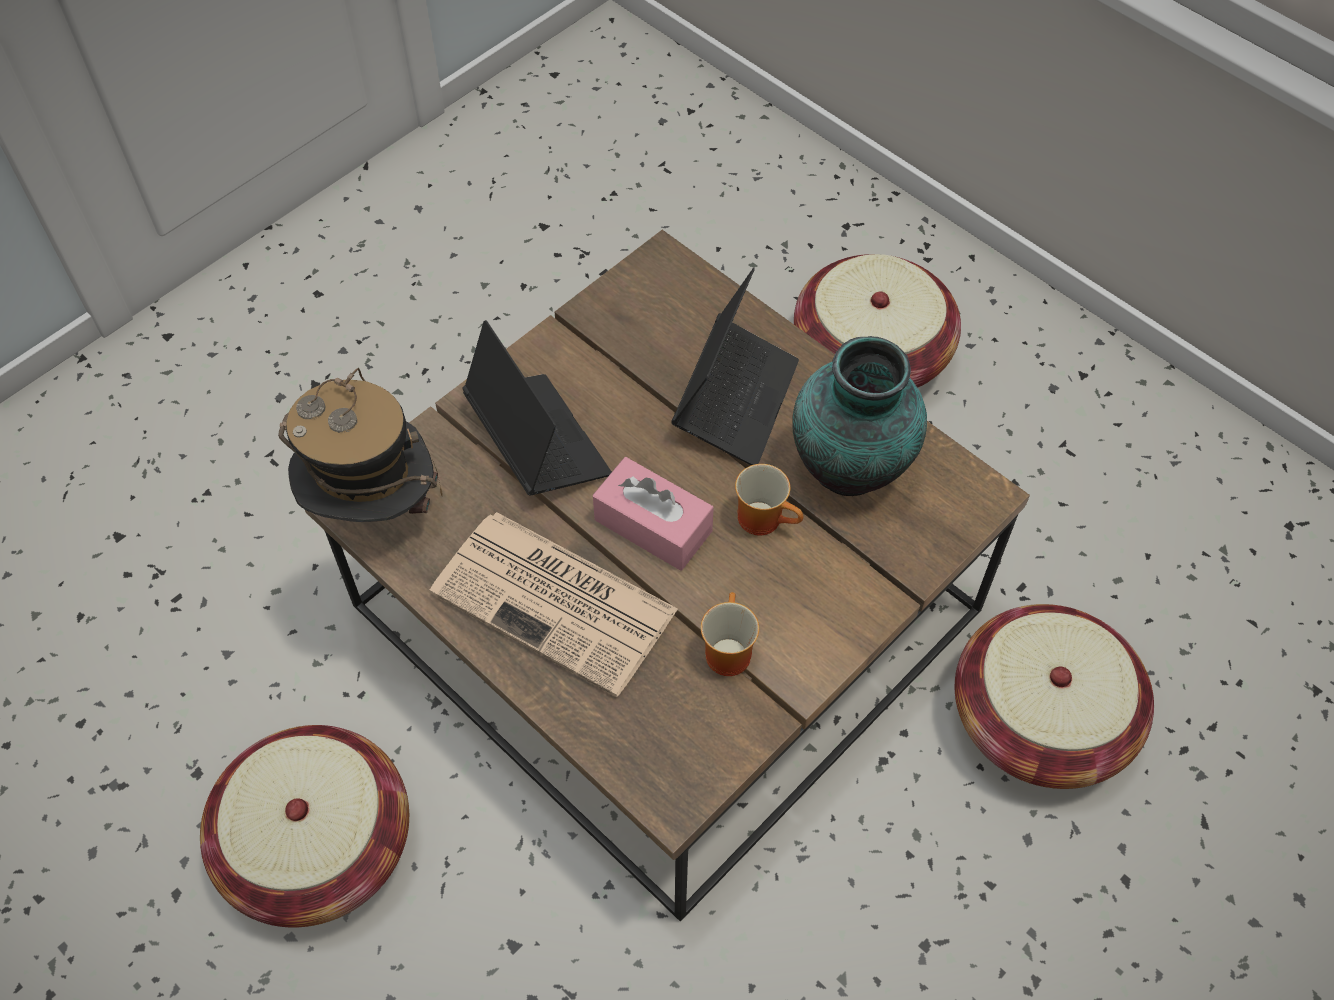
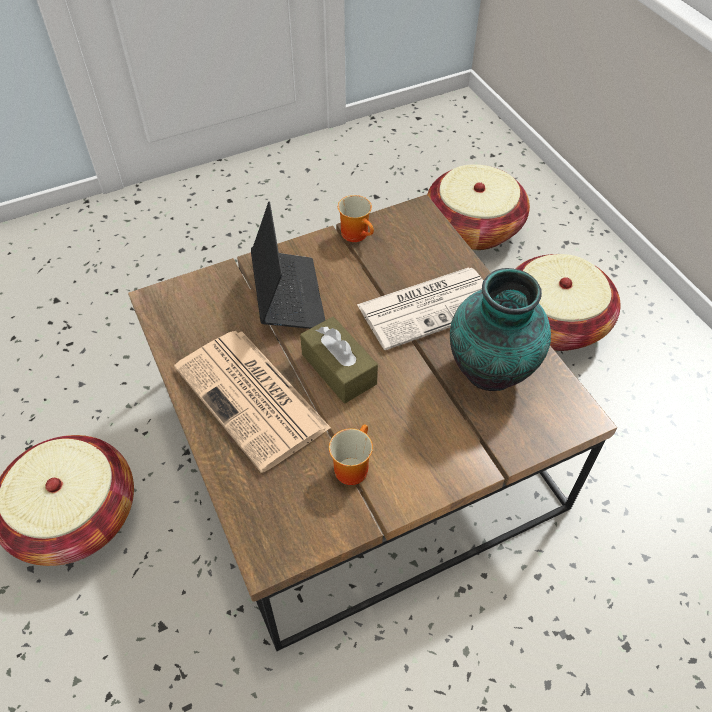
camera: 20 degrees right, 5 degrees down
(373, 510) = (167, 308): hat -> none
(653, 525) = (339, 369): pink tissue box -> brown tissue box
(735, 400) = (429, 306): laptop -> newspaper
(765, 517) = (417, 386): mug -> mug (358, 234)
(1040, 719) = (588, 599): basket -> basket (473, 227)

